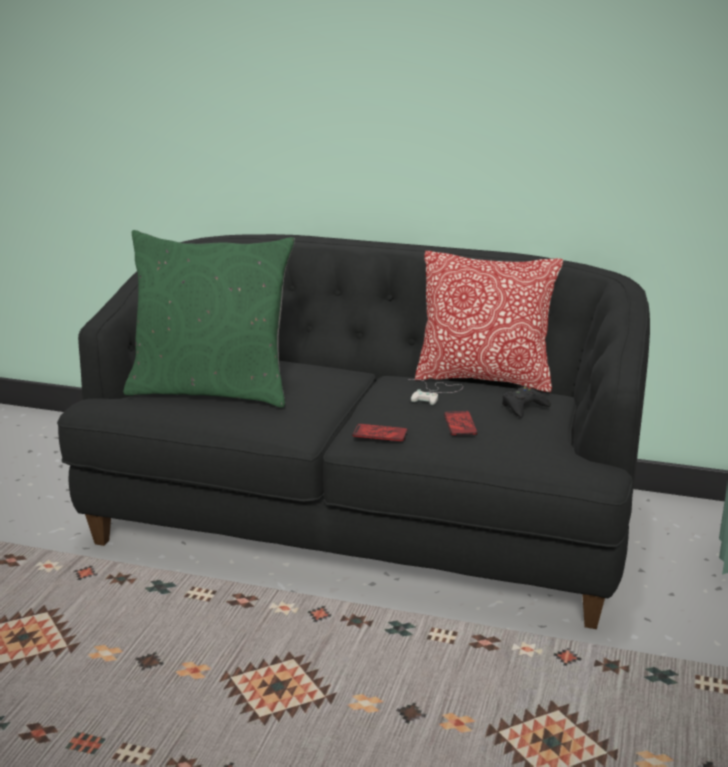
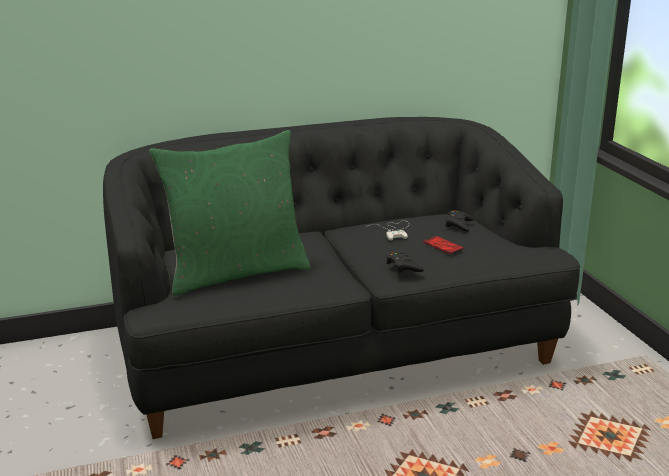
camera: 35 degrees left, 0 degrees up
(380, 434) = (403, 267): phone -> black game controller
(484, 378) = (401, 214): pillow -> none

